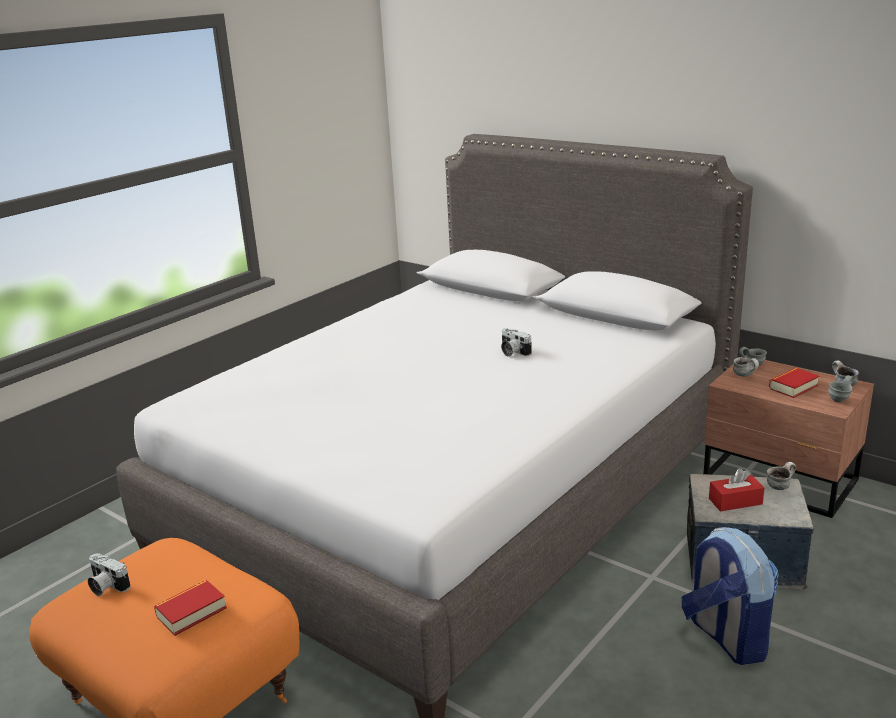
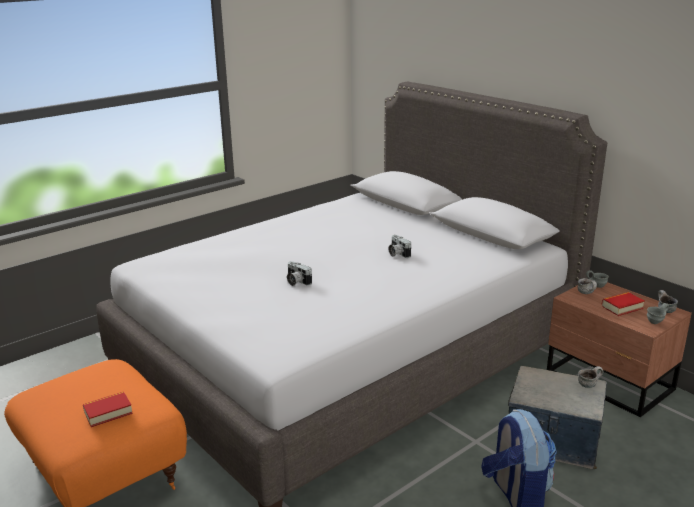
camera: 10 degrees right, 0 degrees up
(106, 586) = (59, 386): camera -> camera (296, 282)
(735, 501) = (547, 391): red tissue box -> none

